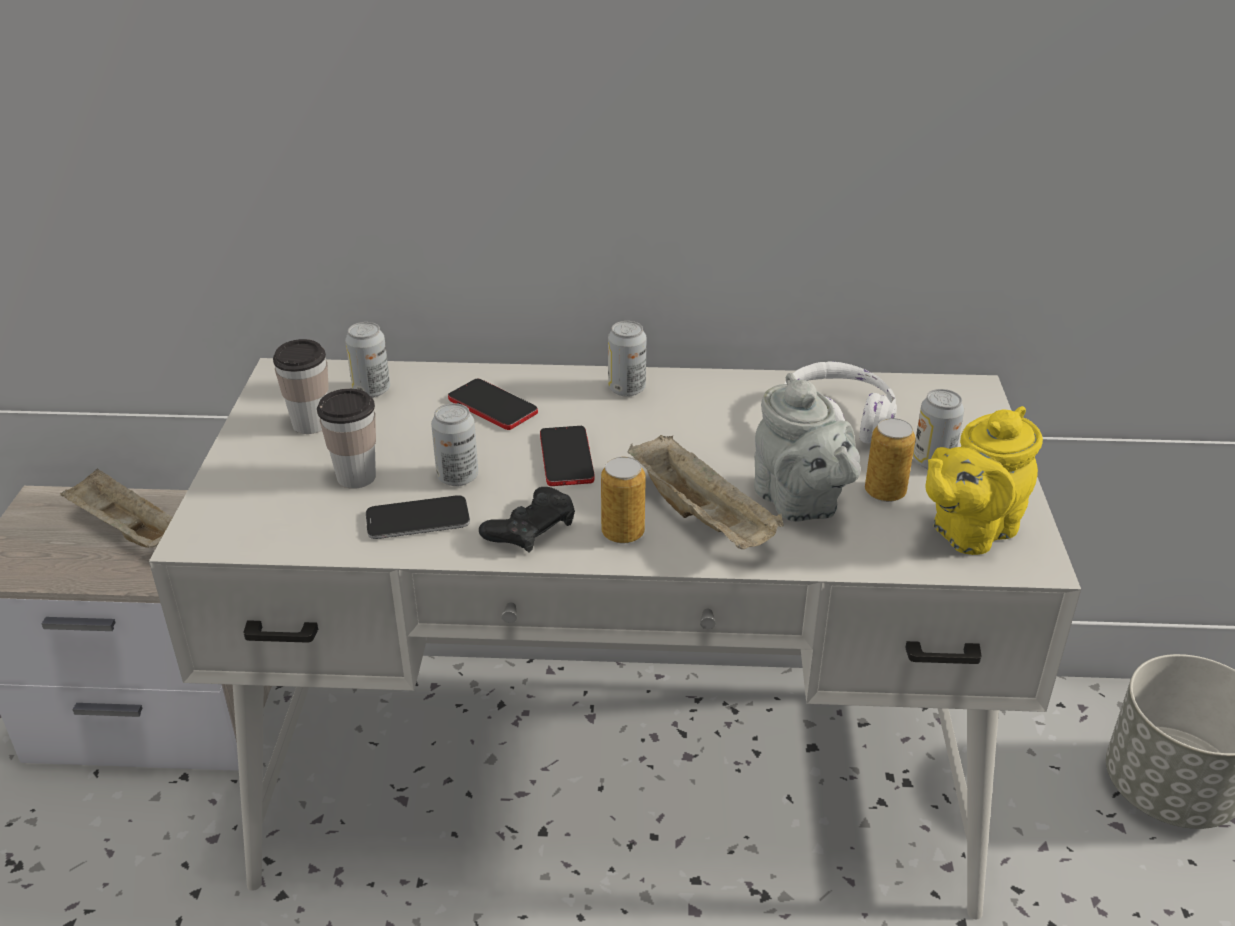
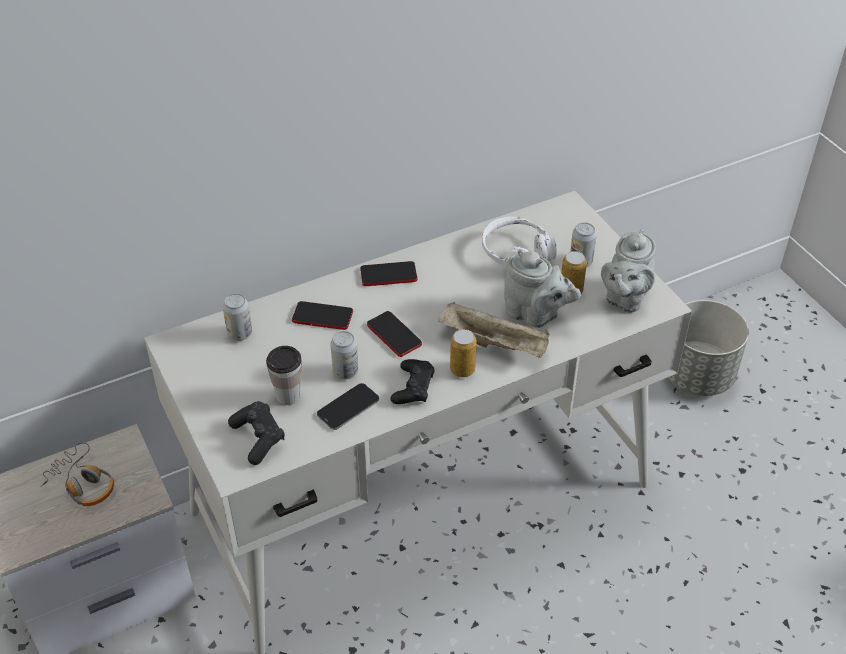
camera: 30 degrees left, 10 degrees up
(127, 531) = (83, 483): beige tray -> headphones
(267, 511) = (258, 438): none -> black game controller
(310, 424) = (226, 372): cup -> none
(626, 389) = (388, 275): can -> phone
(969, 531) = (624, 298): yellow teapot -> grey teapot

